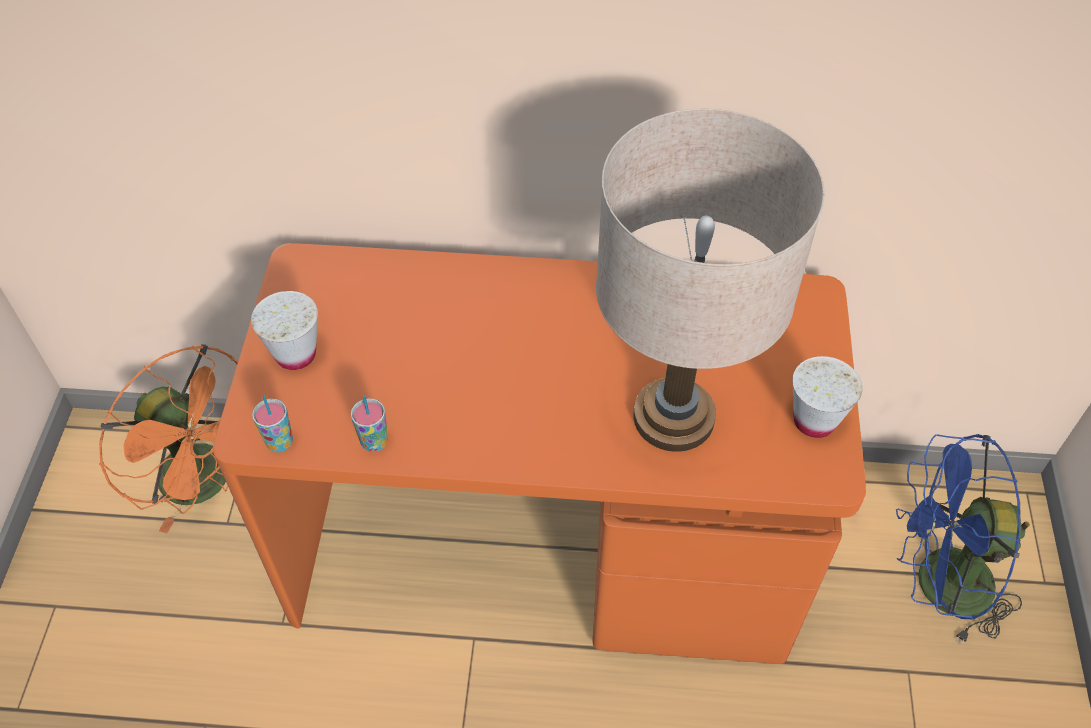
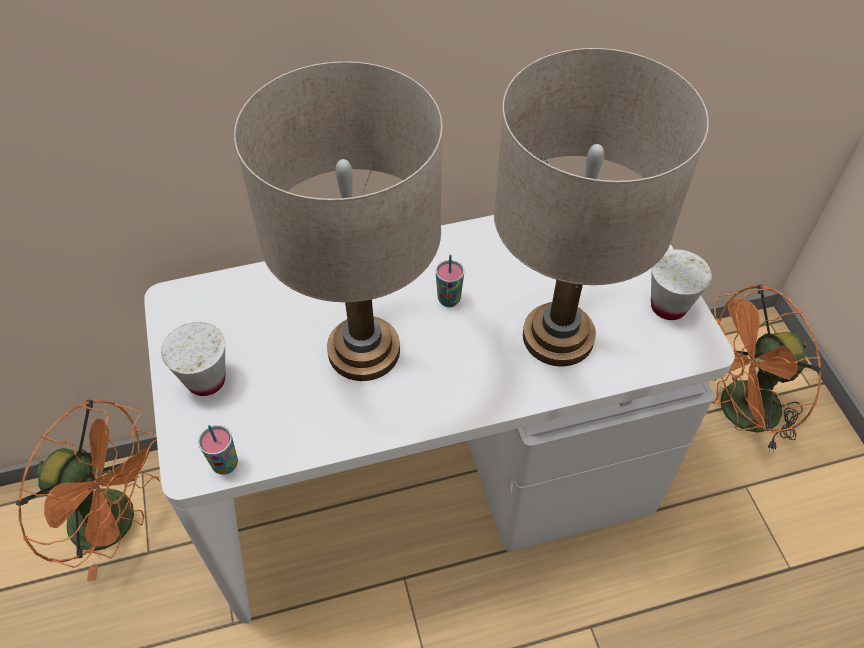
camera: 20 degrees left, 0 degrees up
(374, 442) = (313, 437): cup -> cup (449, 300)
(463, 370) = (364, 350): none -> beige table lamp
(546, 543) = (432, 478): orange desk -> white desk
(937, 586) = (738, 413): blue fan -> orange fan

